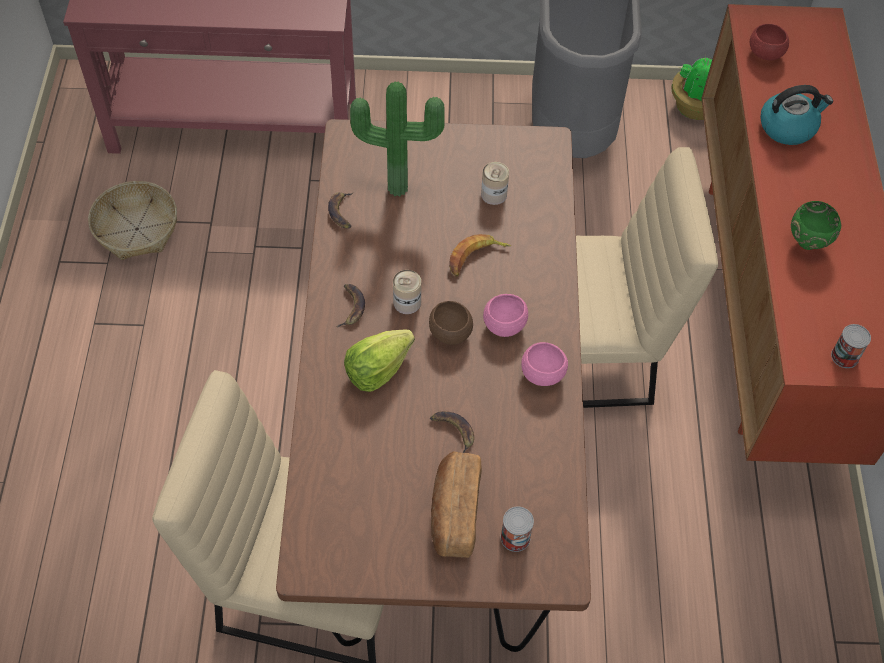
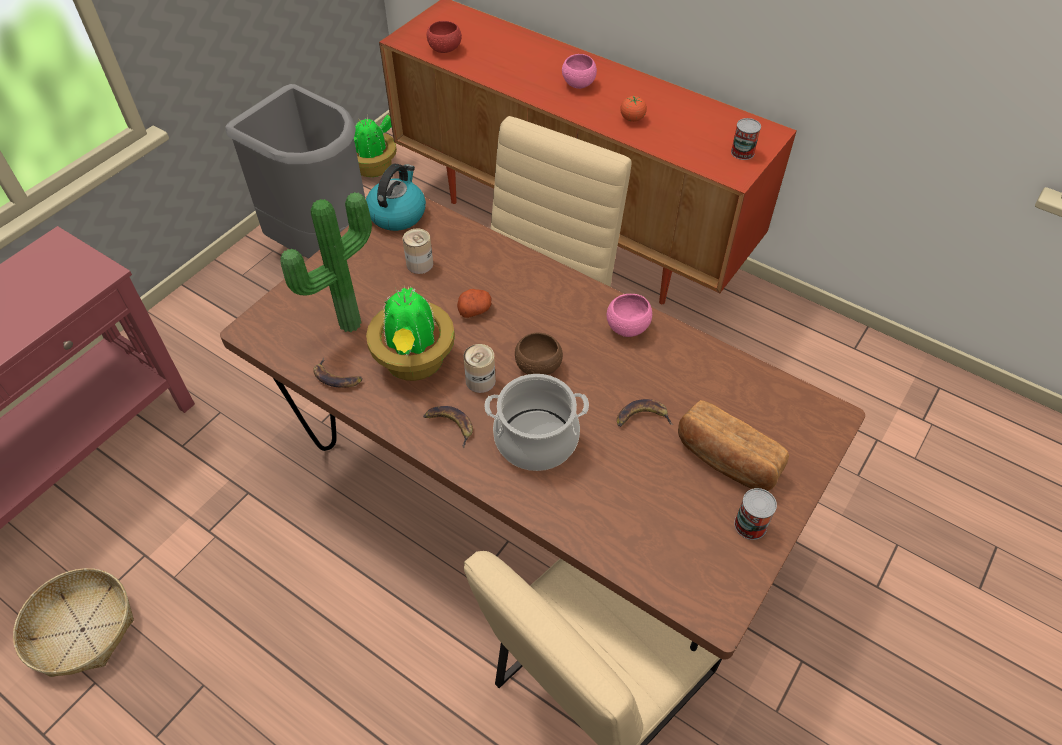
camera: 55 degrees left, 5 degrees down
(377, 370) = (536, 440): lettuce -> cooking pot
(392, 250) = (414, 362): none -> potted plant
(475, 258) = (474, 310): banana -> potato
(504, 325) = (560, 326): pink bowl -> pink bowl (578, 84)
(515, 537) = (776, 429): can -> can (750, 525)
(788, 127) = (521, 73): kettle -> kettle (397, 214)
(807, 244) = (632, 119): green bowl -> tomato

